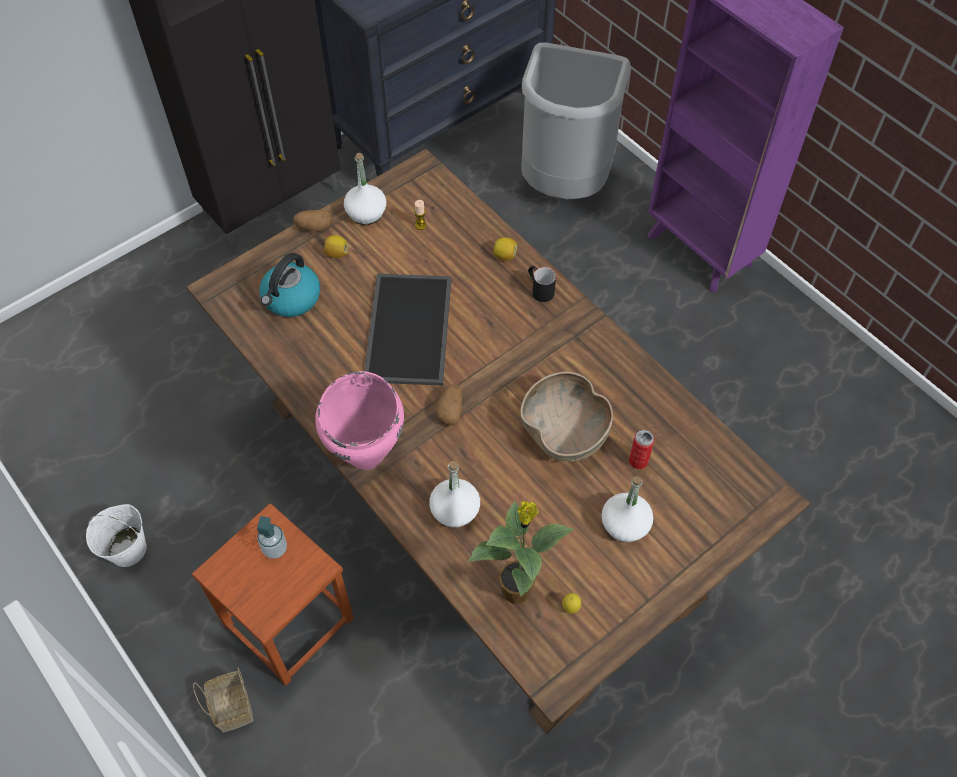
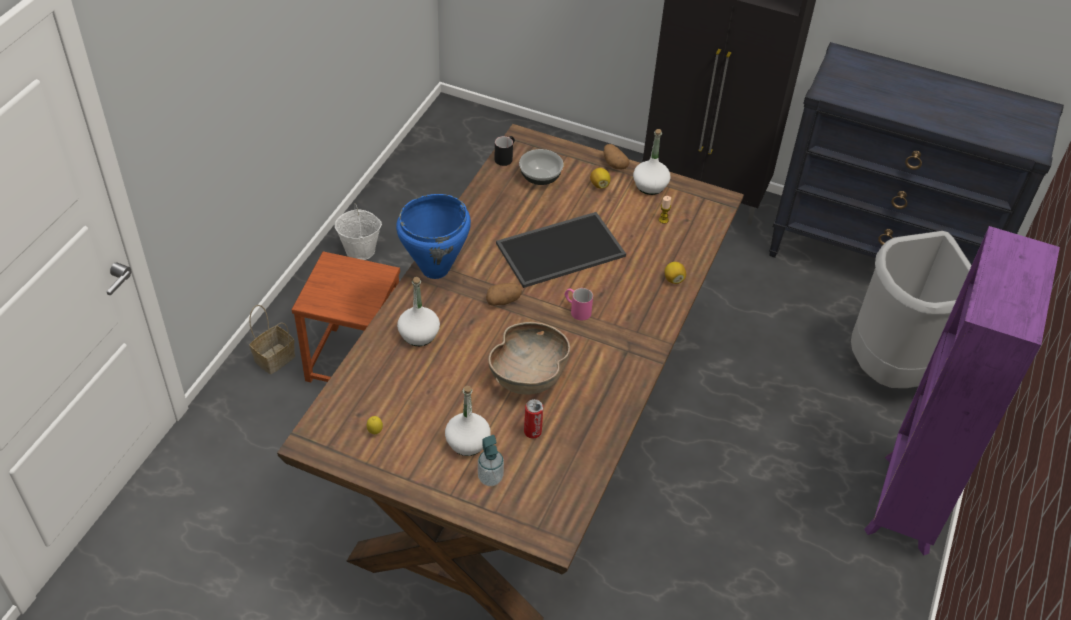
camera: 60 degrees right, 10 degrees down
(275, 549) = (365, 285): soap dispenser -> soap dispenser (490, 478)
(291, 299) = (540, 178): kettle -> bowl
(367, 454) = (436, 269): pink cooking pot -> blue cooking pot
(499, 352) = (576, 310): none -> pink mug
(517, 589) = (373, 394): potted plant -> none
(539, 289) = (656, 312): black mug -> black mug (505, 157)

